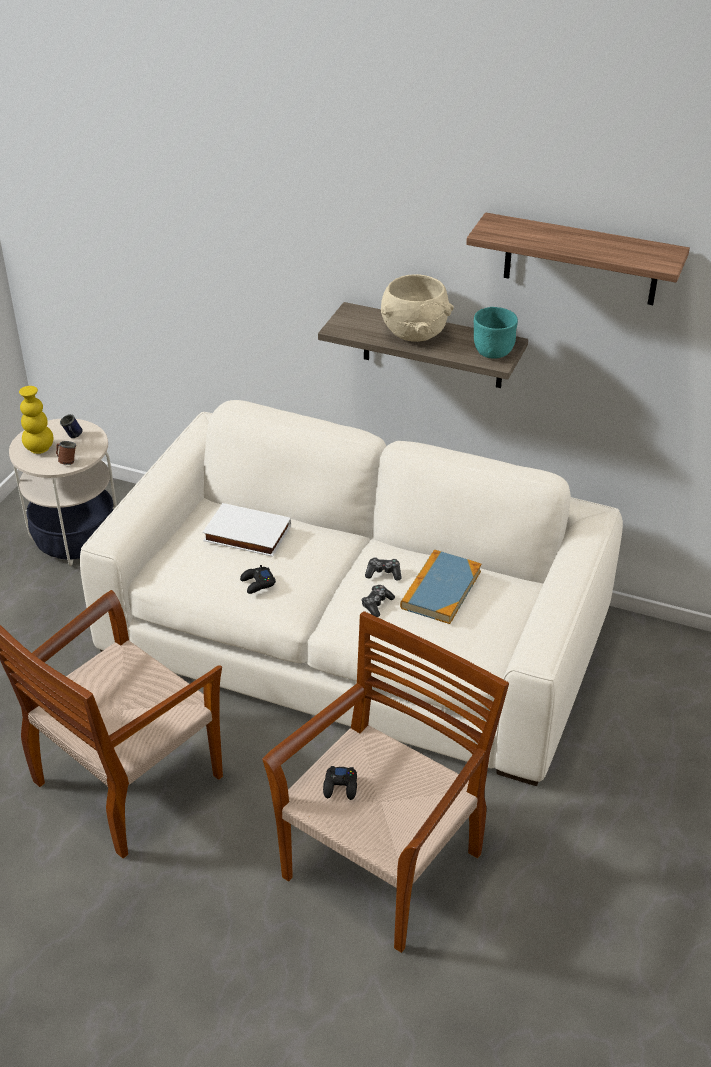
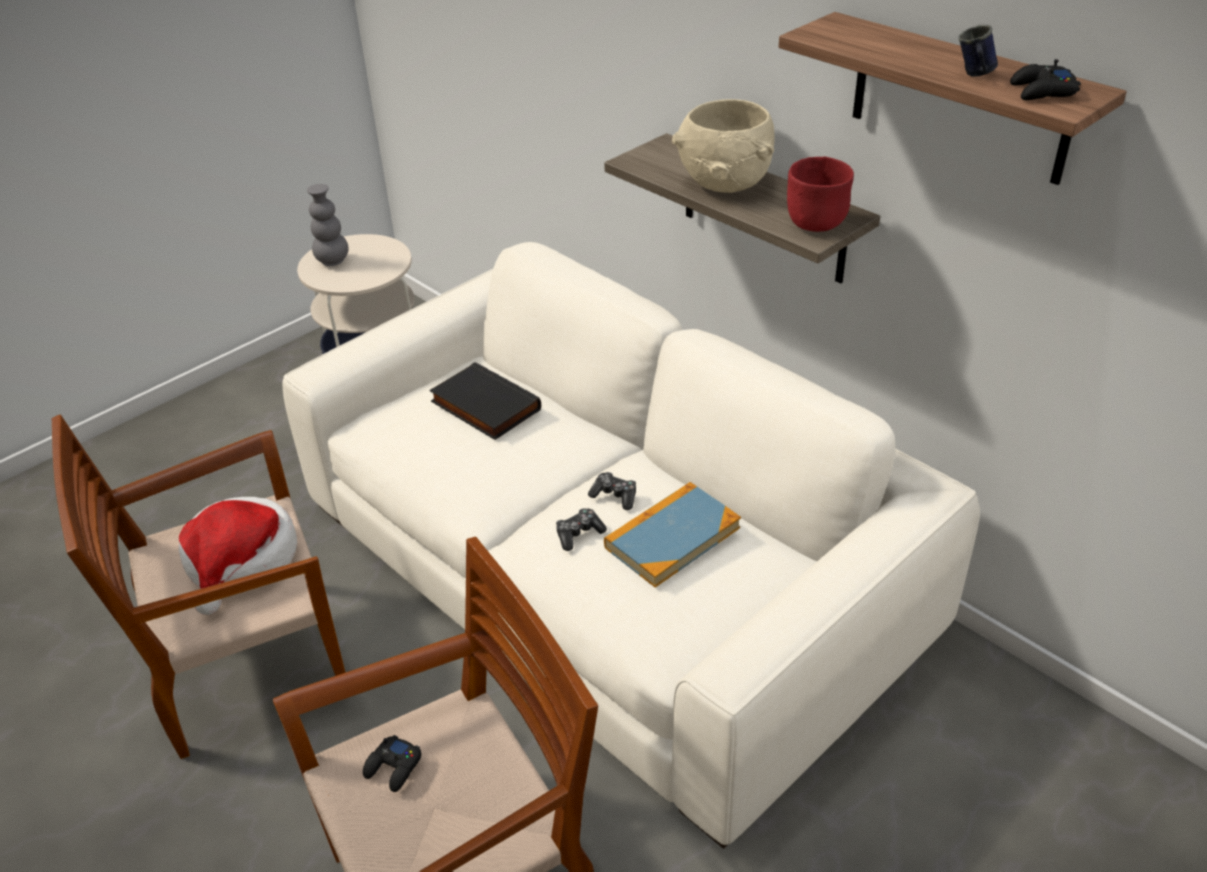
camera: 25 degrees right, 0 degrees up
(39, 449) = (333, 261): yellow vase -> grey vase
(66, 461) = (349, 279): brown mug -> none
(73, 437) = (375, 256): blue mug -> blue mug (974, 76)
(129, 694) = (241, 561): none -> hat
(246, 535) = (483, 406): white book -> black book
(257, 583) = (455, 468): black game controller -> black game controller (1042, 91)
(492, 352) = (814, 223): turquoise bowl -> red bowl

